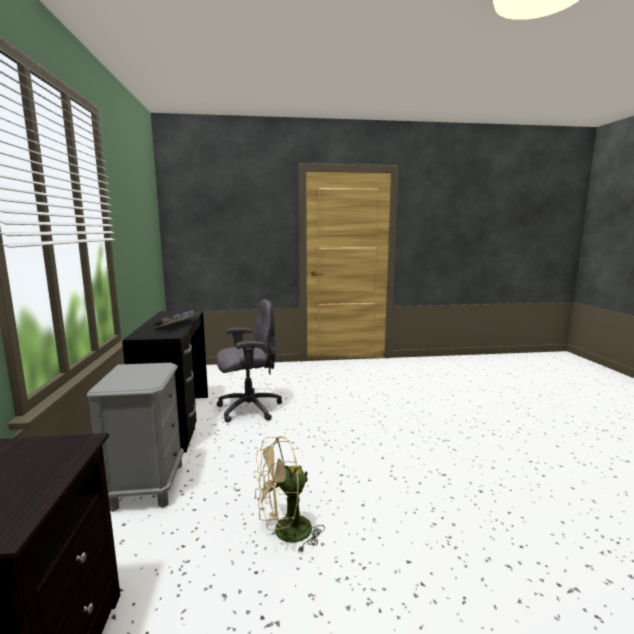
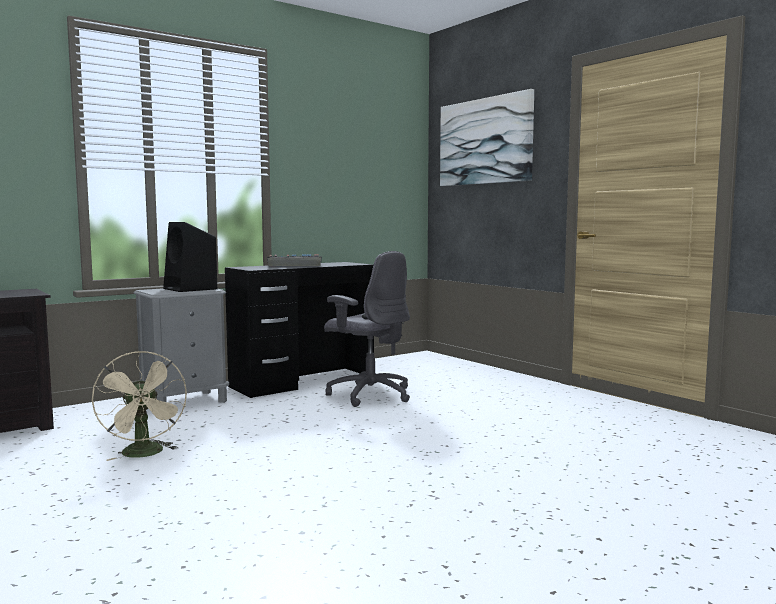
camera: 60 degrees right, 5 degrees down
(139, 371) = (191, 289): none -> black speaker
(225, 209) = (485, 141): none -> picture
(285, 533) = (145, 454): beige fan -> beige fan turned 150 degrees counterclockwise

